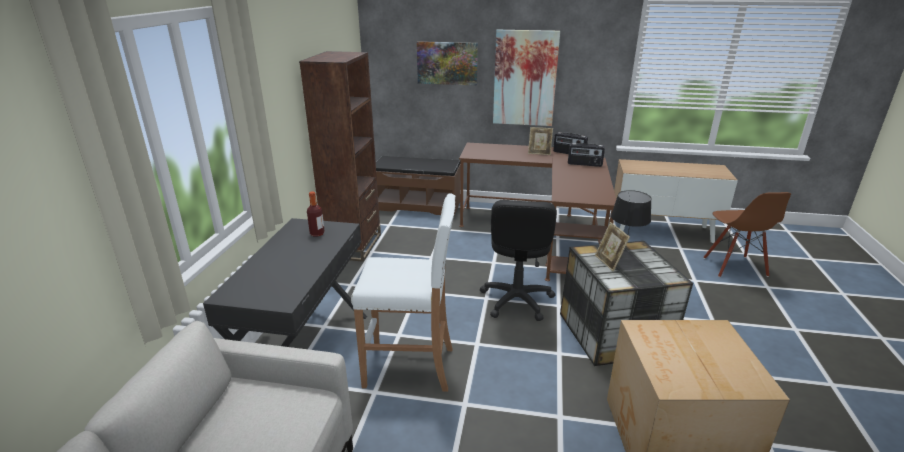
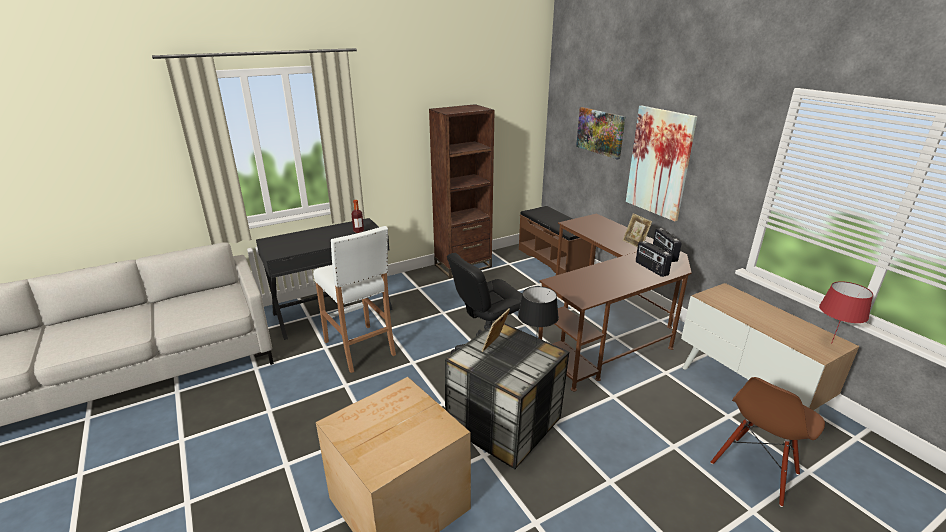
camera: 50 degrees right, 0 degrees up
(716, 168) = (831, 343): none -> red table lamp

